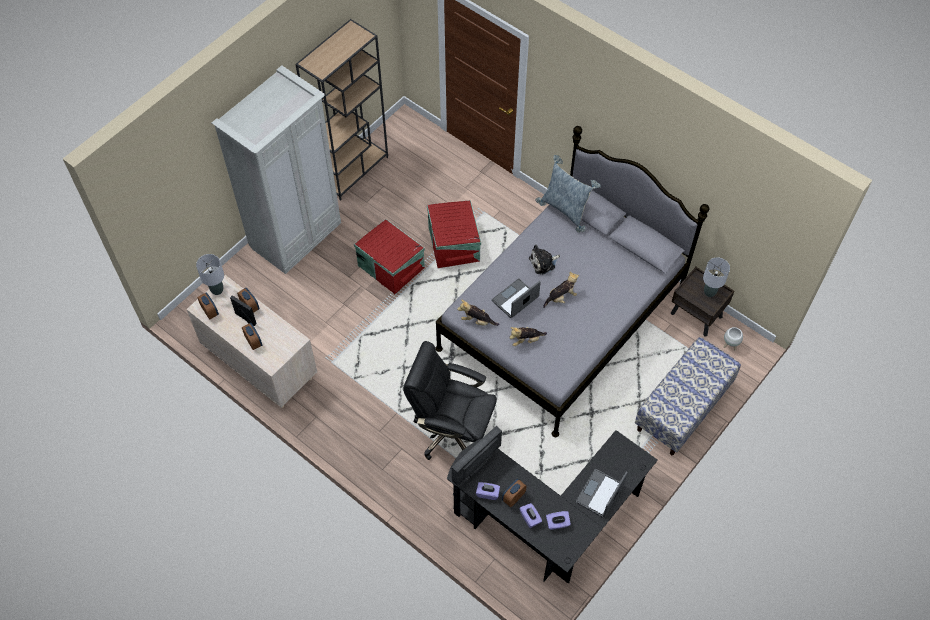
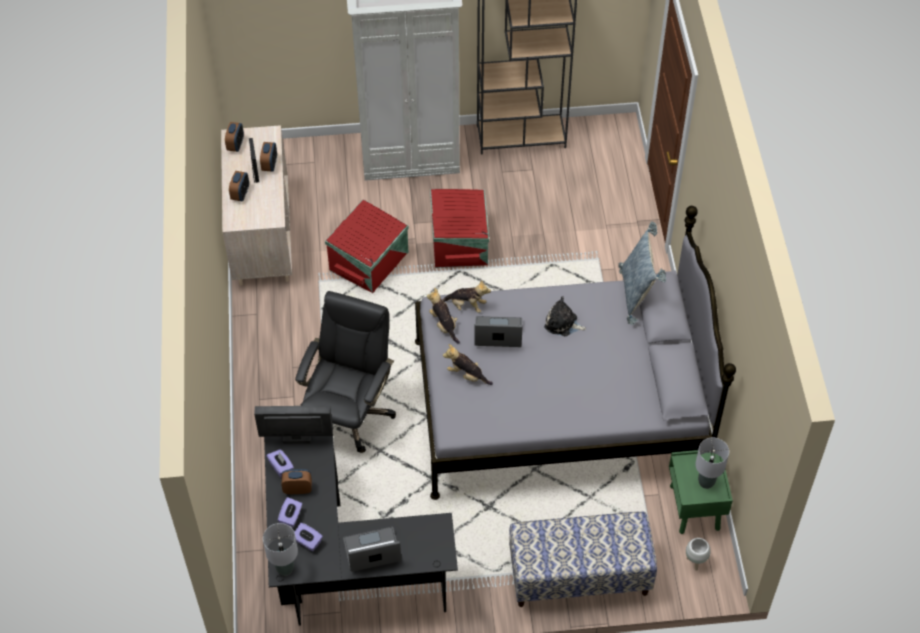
camera: 45 degrees right, 5 degrees down
(217, 290) = (260, 133): grey table lamp -> grey table lamp (285, 569)
(451, 431) = (349, 417): black office chair -> black office chair turned 45 degrees clockwise
(454, 243) = (538, 265): red storage box -> red storage box (370, 261)
(561, 297) = (543, 365): plush toy -> plush toy (466, 305)
(696, 315) = (695, 508): brown nightstand -> green nightstand

